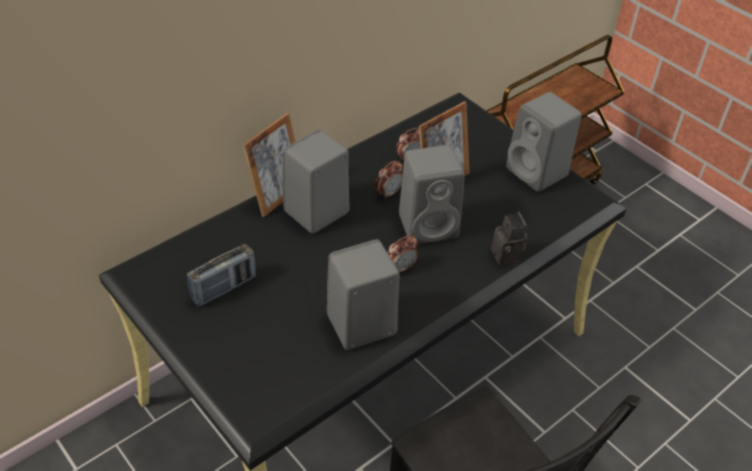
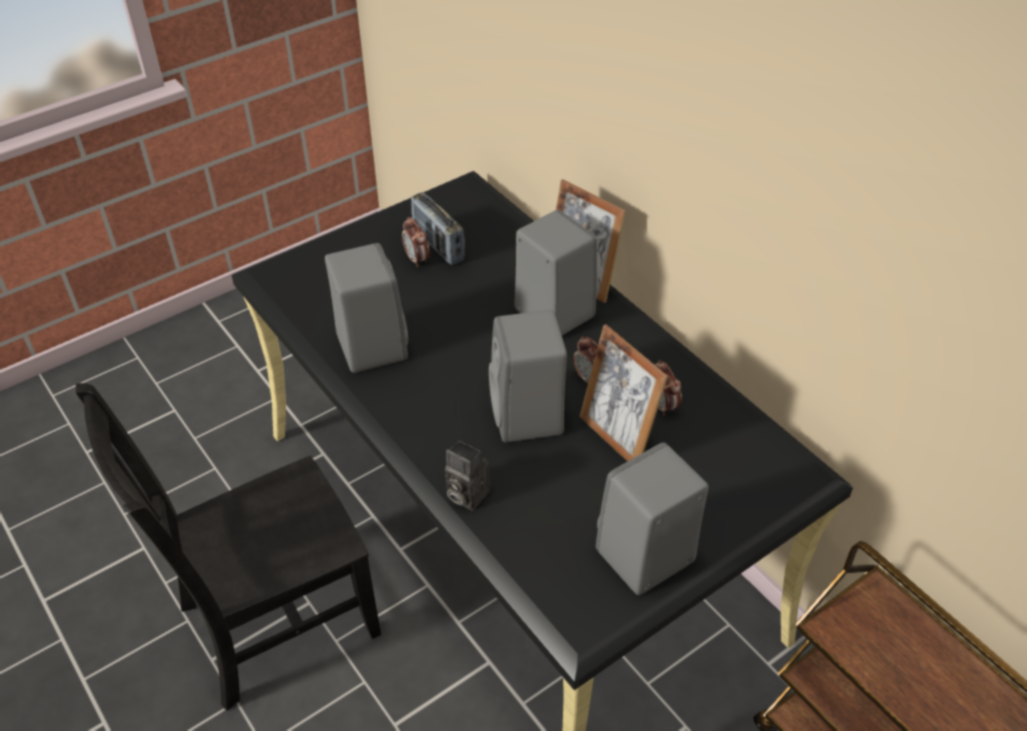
camera: 95 degrees right, 0 degrees up
(401, 268) = (454, 384): alarm clock -> alarm clock (417, 259)
(508, 256) = (465, 494): camera -> camera turned 45 degrees clockwise

